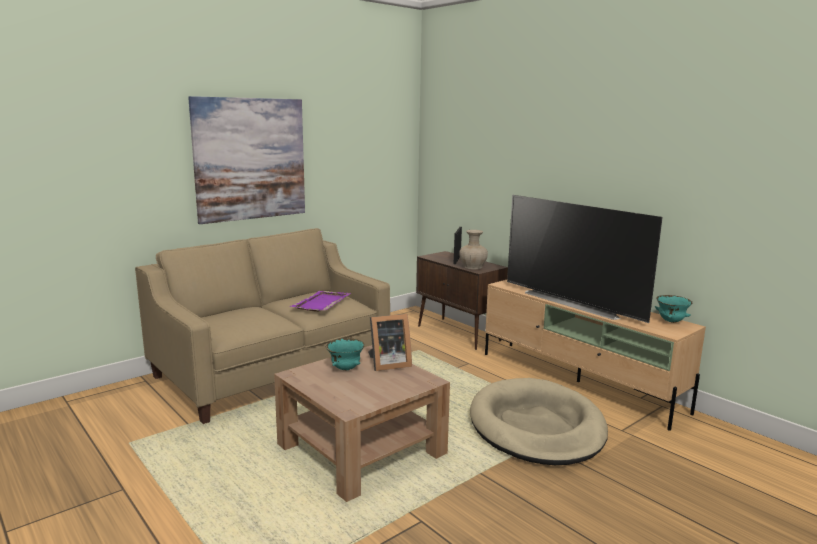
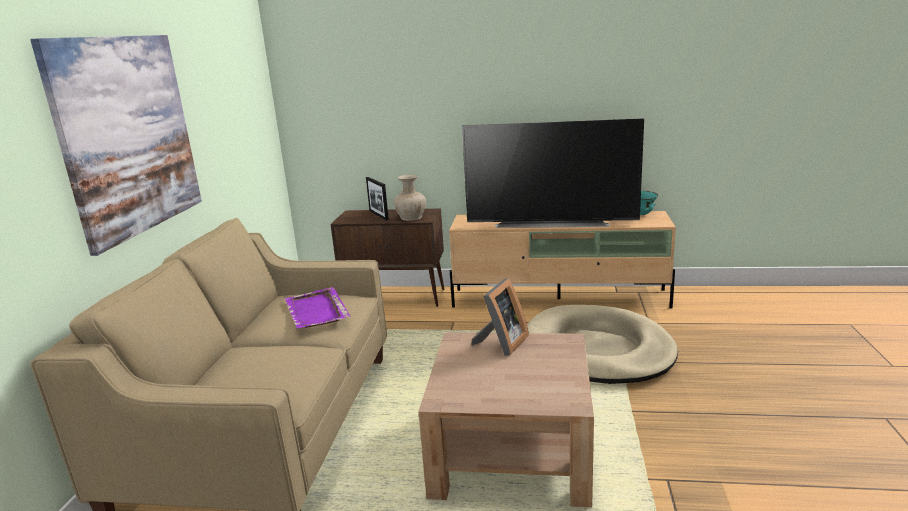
camera: 40 degrees left, 5 degrees up
(345, 369) = (476, 368): turquoise bowl -> none

